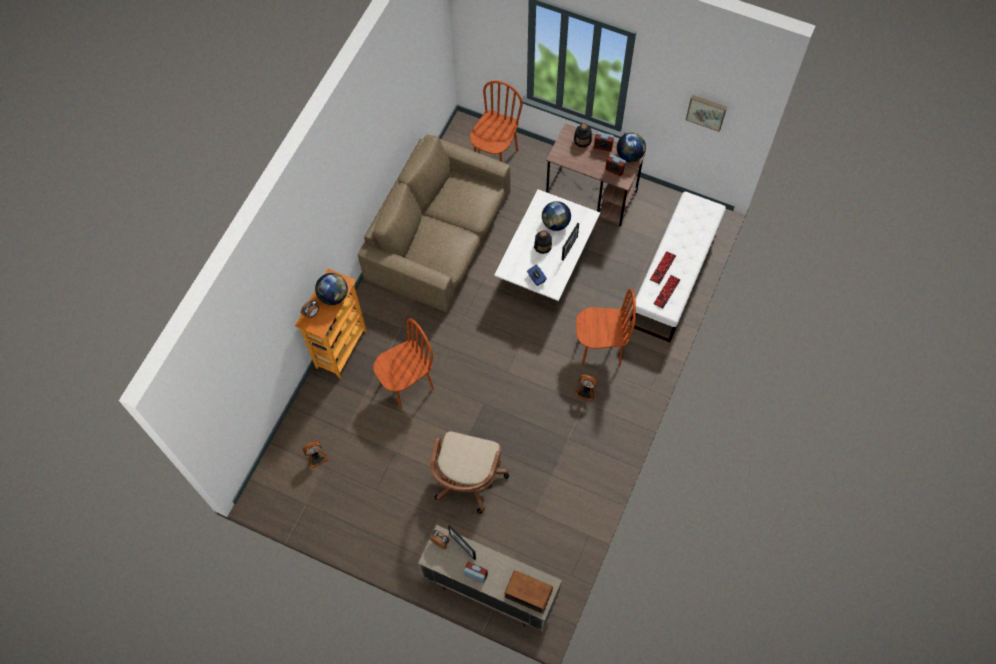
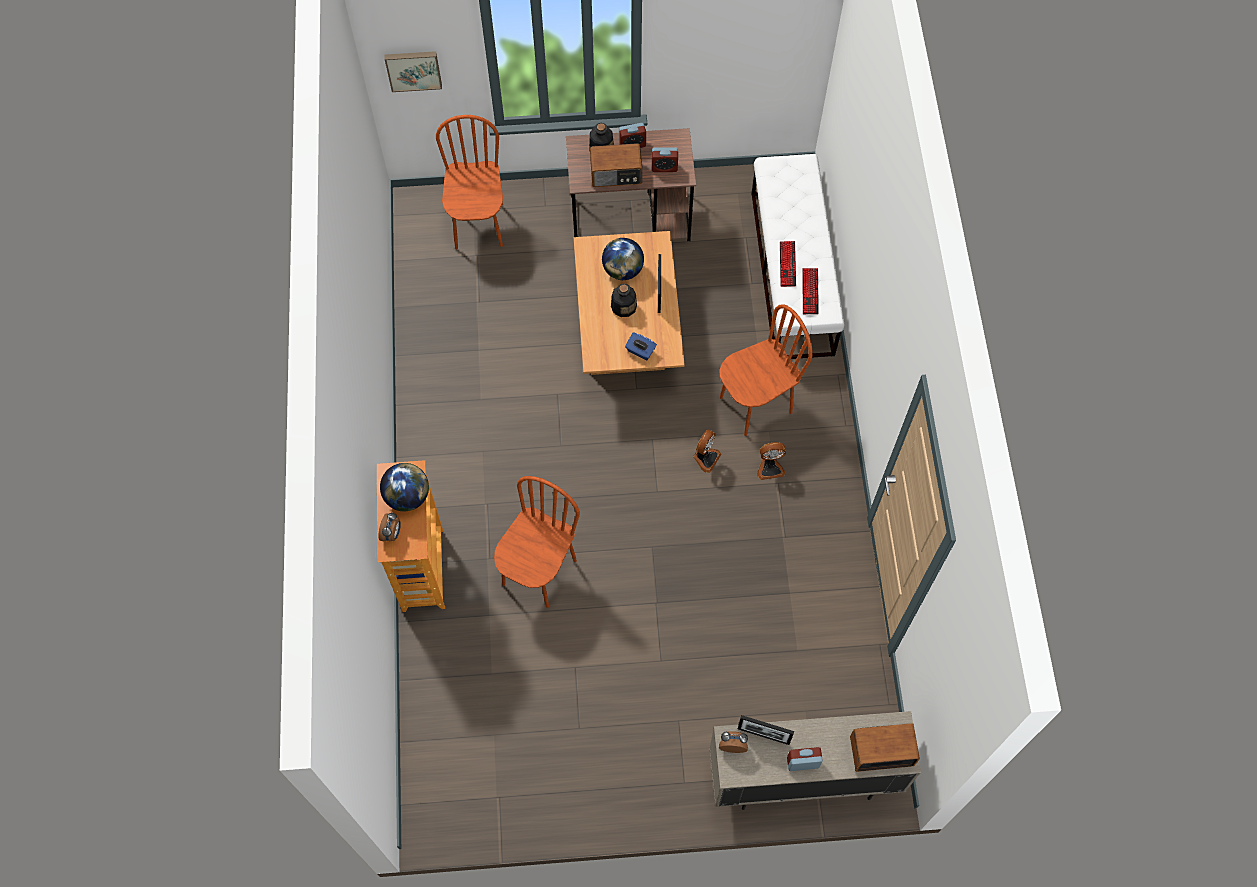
camera: 30 degrees left, 0 degrees up
(316, 457) = (474, 728): fan -> fan (705, 458)
(439, 236) = (467, 360): brown sofa -> none
(467, 481) = (690, 655): brown office chair -> none
(546, 267) = (627, 335): white coffee table -> brown coffee table
(582, 161) = (616, 174): none -> radio
(629, 155) = (672, 141): globe -> none
(706, 111) = (759, 37): picture -> picture (413, 69)

